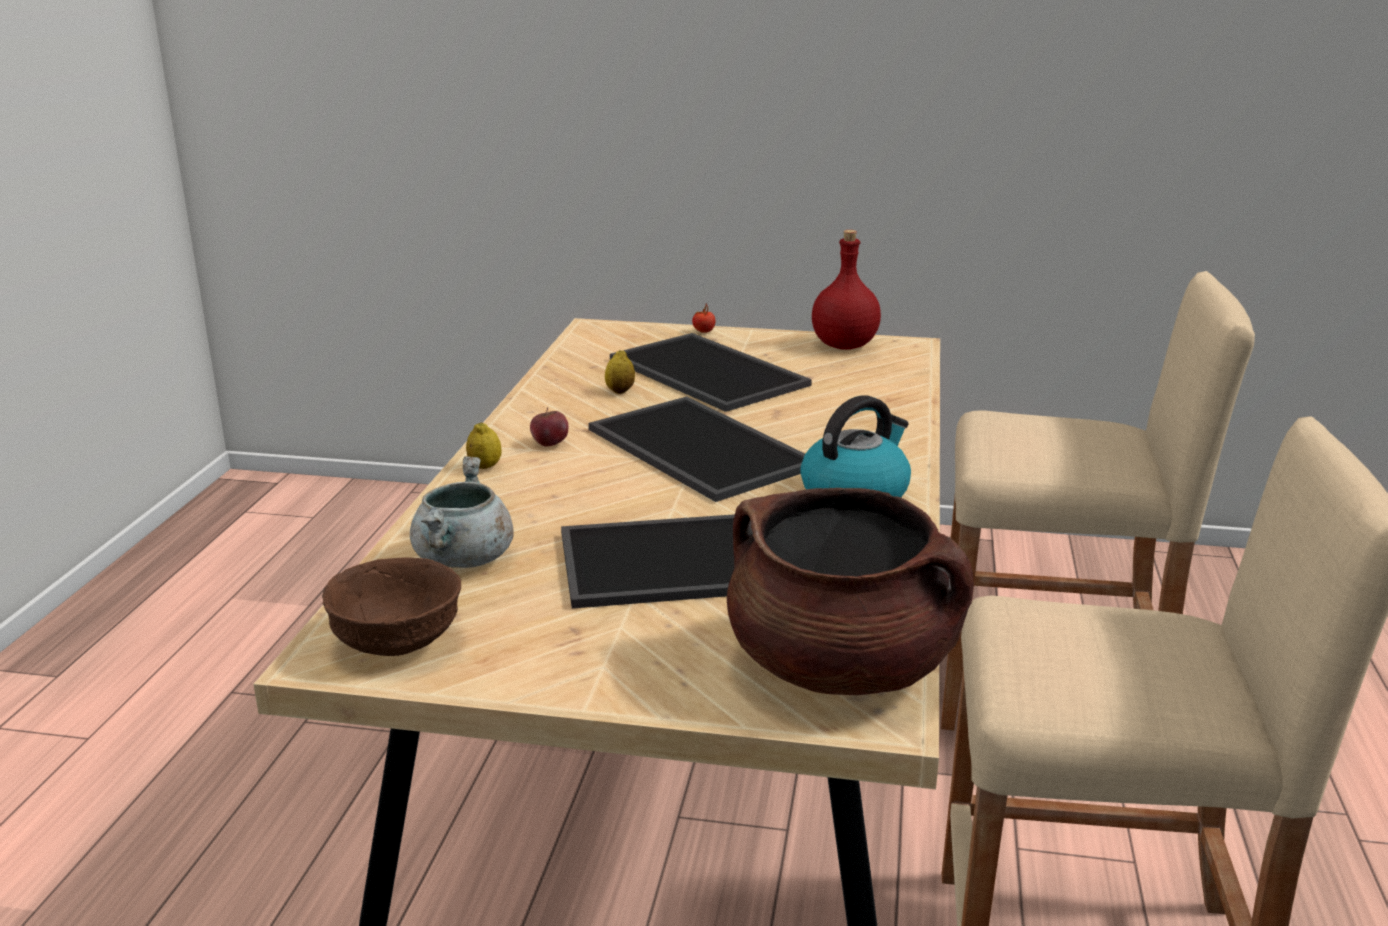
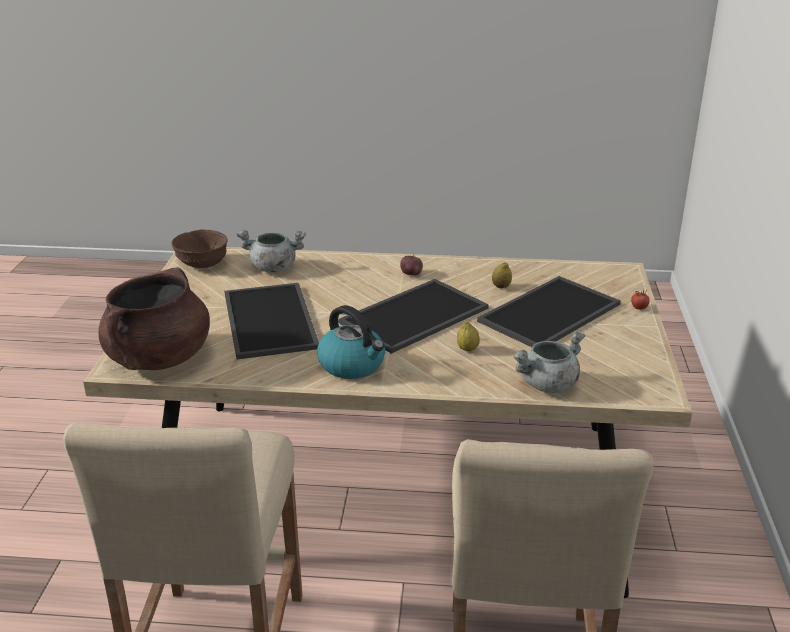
camera: 85 degrees right, 5 degrees up
(485, 466) = (377, 261): lemon -> lemon (467, 349)
(843, 346) = (639, 364): red bottle -> none
(896, 388) = (548, 385): none -> grey cooking pot

